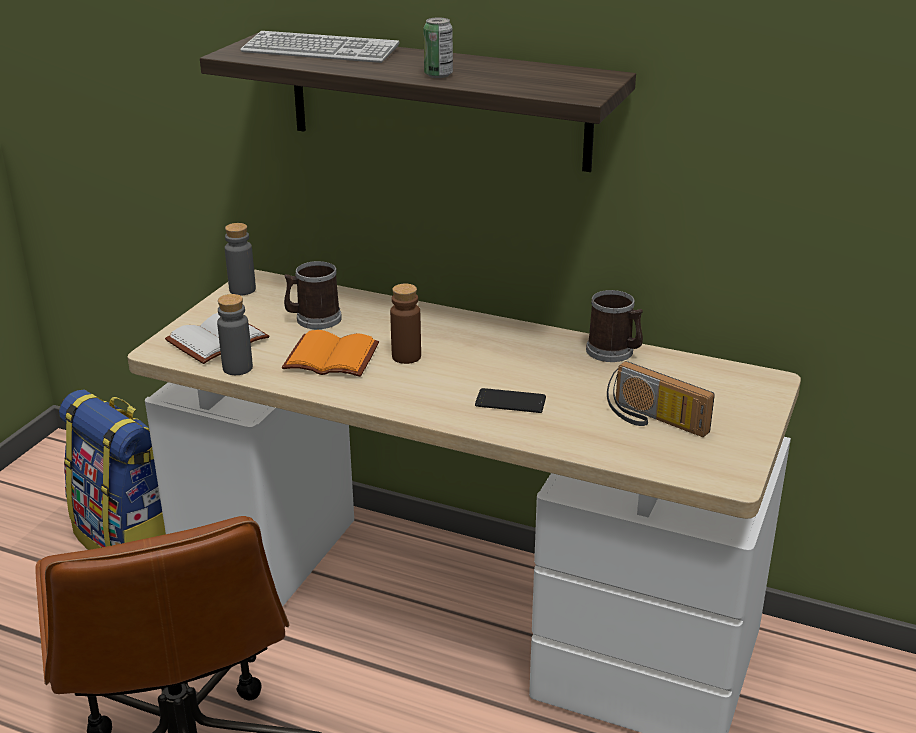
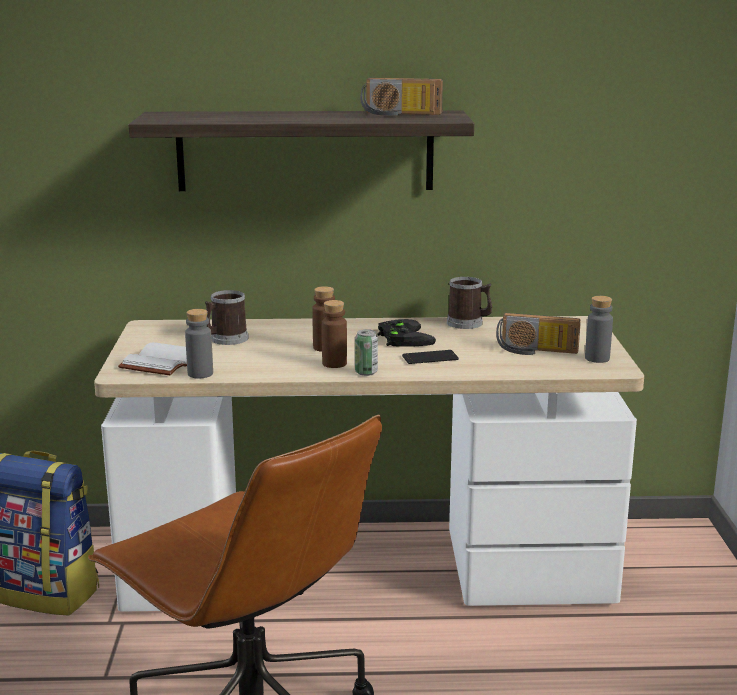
camera: 25 degrees left, 10 degrees down
(242, 290) = (143, 332): grey bottle -> grey bottle (597, 358)
(320, 50) = (217, 115): keyboard -> none
(329, 359) = (267, 358): orange book -> none
(392, 385) = (334, 363): none -> brown bottle
(438, 75) = (334, 118): can -> can (366, 372)
(509, 359) = (402, 338): none -> black game controller
(535, 74) = (400, 114): none -> radio

